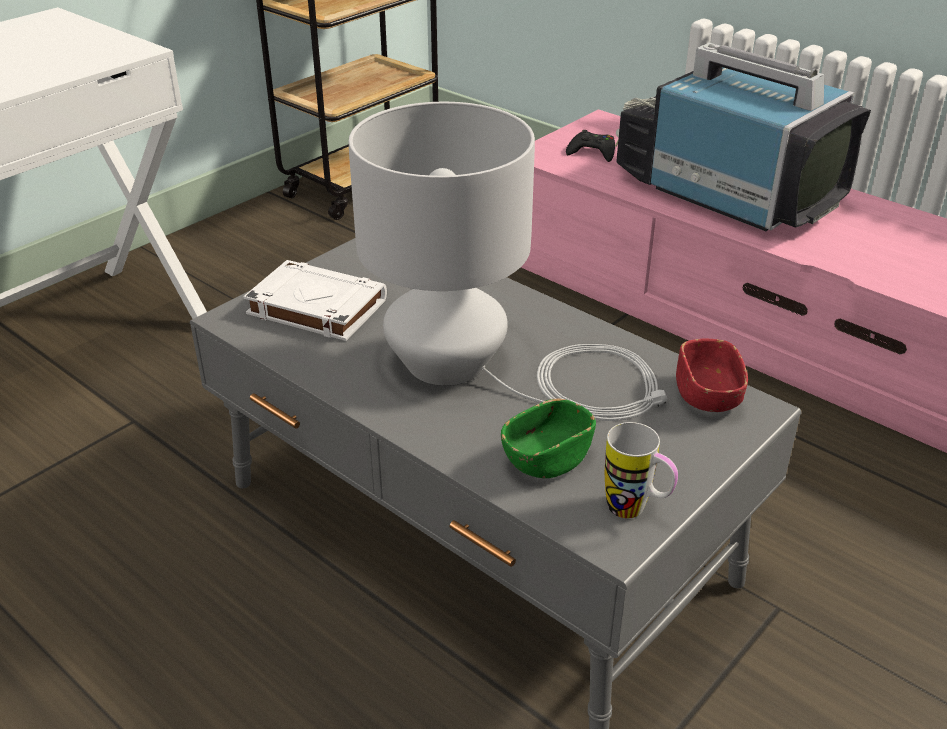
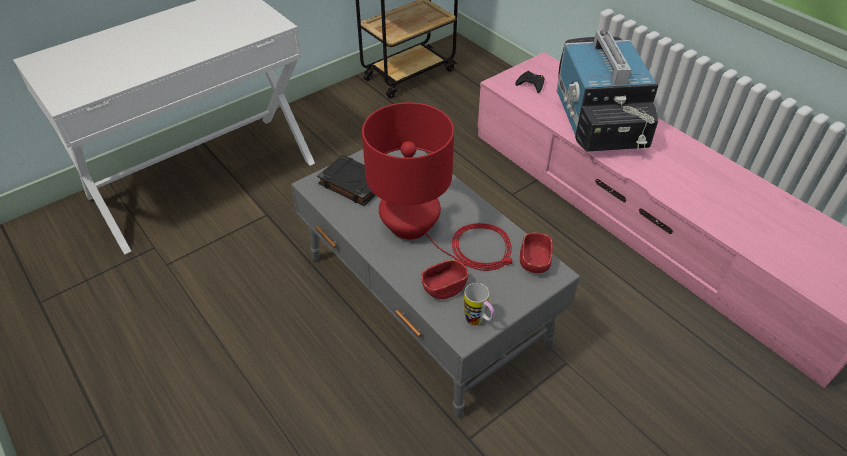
camera: 10 degrees right, 10 degrees up
(315, 307) = (353, 183): white book -> black book
(504, 370) = (437, 233): grey table lamp -> red table lamp
(546, 459) = (444, 288): green bowl -> red bowl
(726, 192) = (598, 122): television -> television turned 150 degrees counterclockwise

